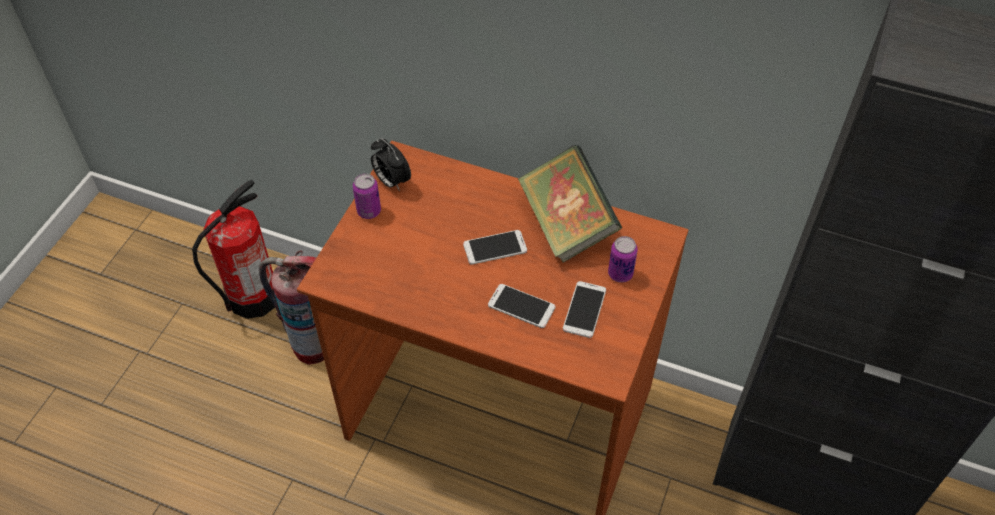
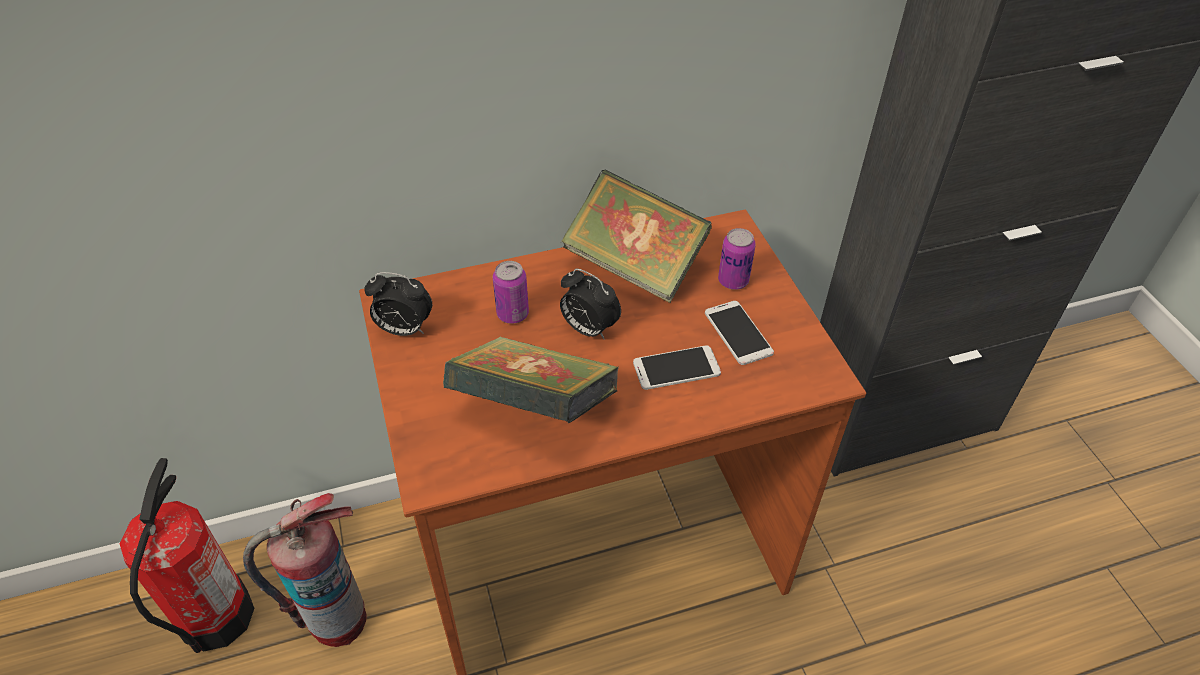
camera: 40 degrees left, 5 degrees down
(369, 211) = (409, 374): can -> can (512, 314)
(416, 275) = (534, 407): none -> book
(495, 247) = (588, 329): phone -> alarm clock

